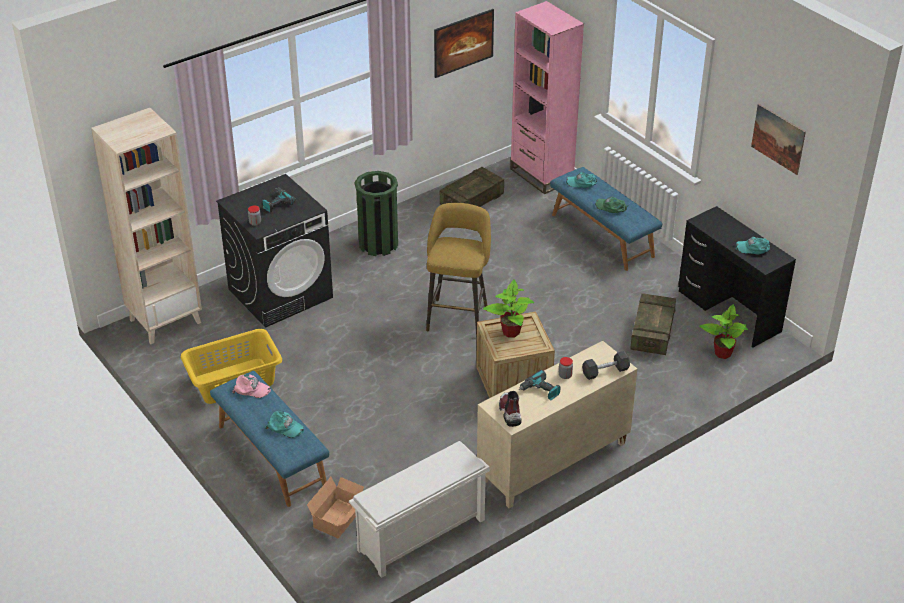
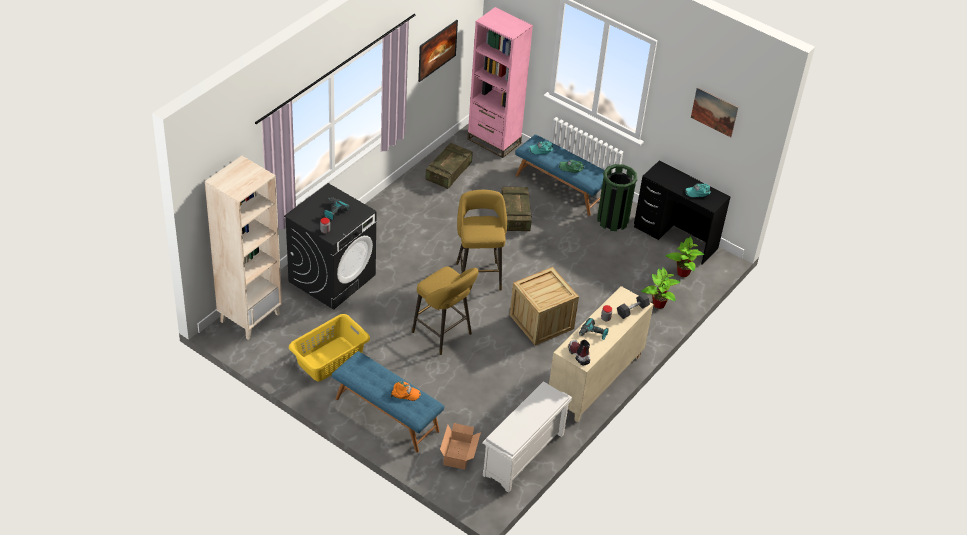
camera: 20 degrees left, 5 degrees up
(251, 389) = (365, 367): pink cap -> none
(285, 427) = (405, 393): turquoise cap -> orange cap
(378, 244) = (391, 222): green trash can -> green trash can (612, 220)
(384, 376) = (444, 335): none -> yellow stool
(510, 331) = (540, 286): potted plant -> potted plant (658, 303)
(652, 333) = (627, 265): crate -> crate (515, 215)

